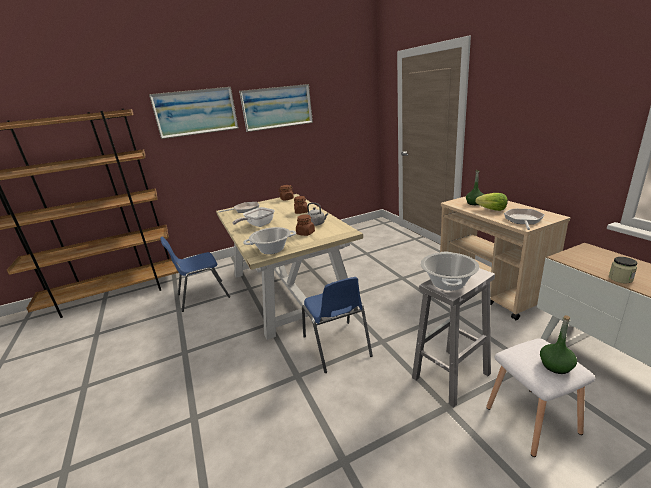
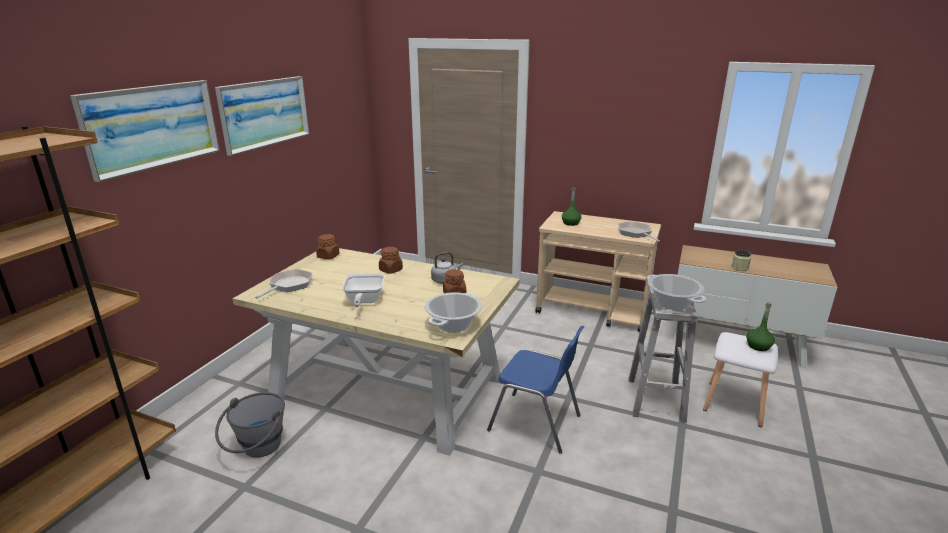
camera: 45 degrees left, 0 degrees up
(202, 296) = (257, 450): blue chair -> grey bucket
(492, 210) = (596, 227): lettuce -> none

